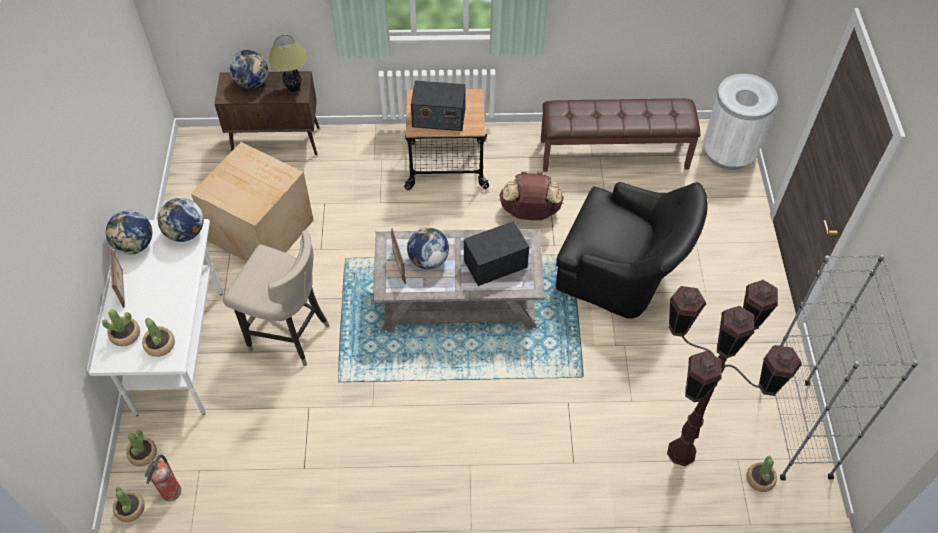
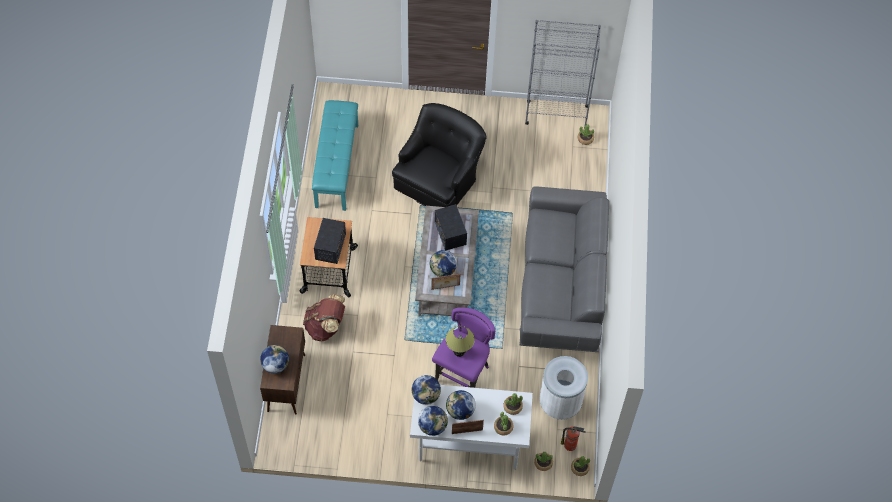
camera: 85 degrees left, 5 degrees up
(157, 276) = (460, 411): none -> globe
(261, 229) = (370, 394): cardboard box -> none
(289, 335) = (463, 377): beige stool -> purple stool
(294, 88) = (287, 336): table lamp -> table lamp (459, 353)
(461, 459) = (561, 284): none -> grey sofa
(530, 212) = (381, 223): brown backpack -> brown backpack (326, 326)
(614, 153) = (336, 165): brown bench -> turquoise bench
(681, 453) = (566, 172): brown floor lamp -> none
(728, 153) = (347, 99): white trash can -> white trash can (560, 403)

